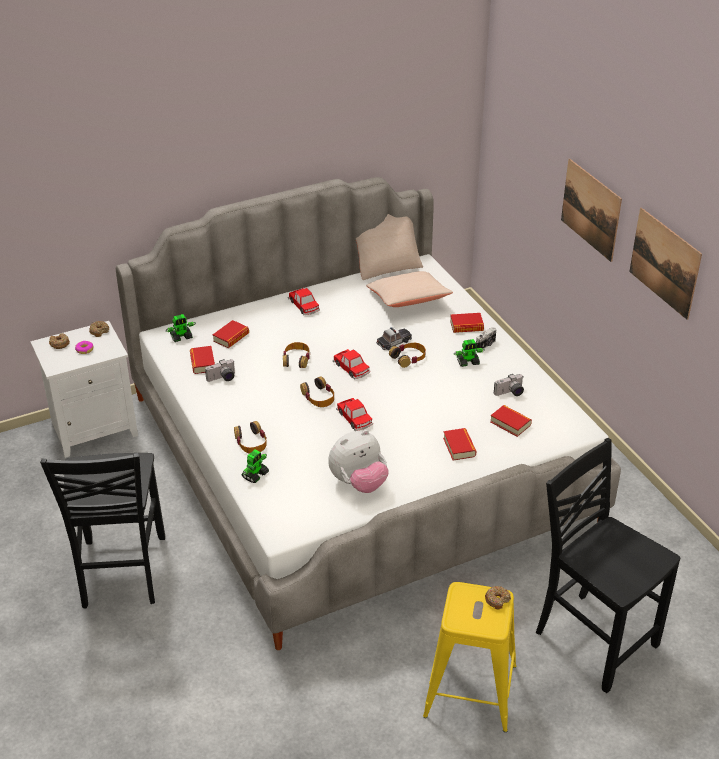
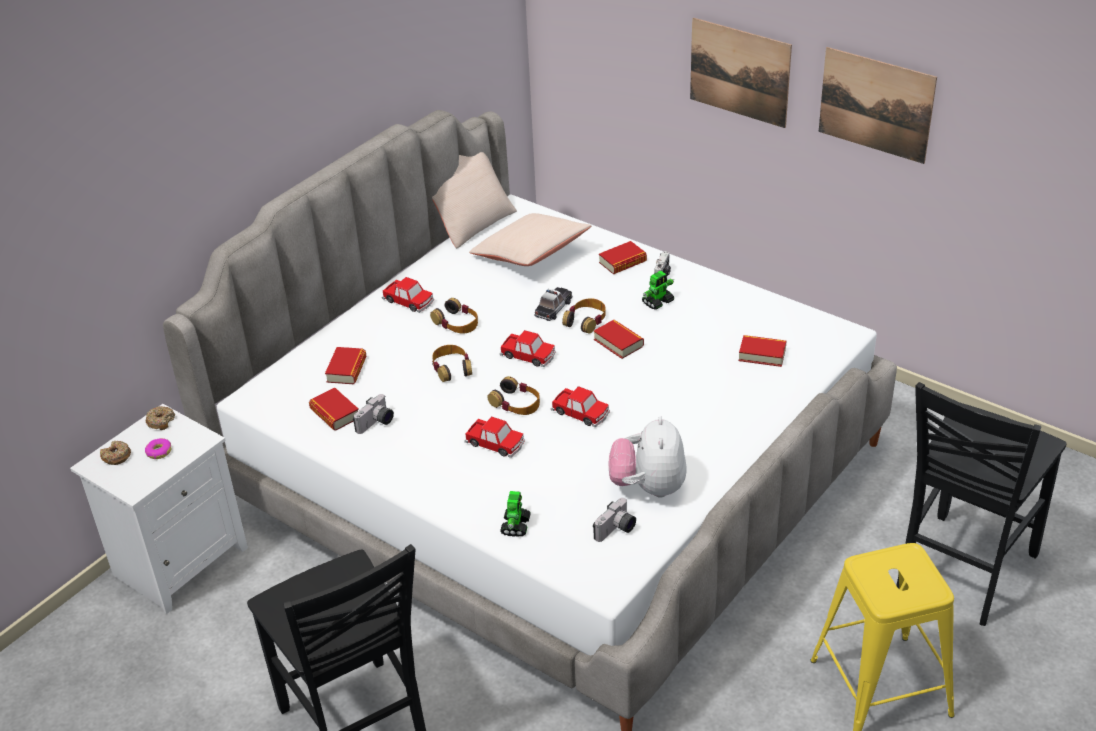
camera: 25 degrees left, 0 degrees up
(181, 337) = (280, 391): toy robot -> none
(251, 442) = (477, 488): headphones -> headphones (456, 322)
(284, 418) = (495, 443): none -> toy car
(358, 483) = (648, 487): plush toy -> plush toy turned 150 degrees clockwise
(459, 447) = (728, 402): book -> book (618, 343)
(497, 600) = (910, 559): donut -> none
(510, 393) = (733, 321): camera -> camera (616, 530)
(593, 638) = (962, 571): black chair -> black chair turned 75 degrees counterclockwise

